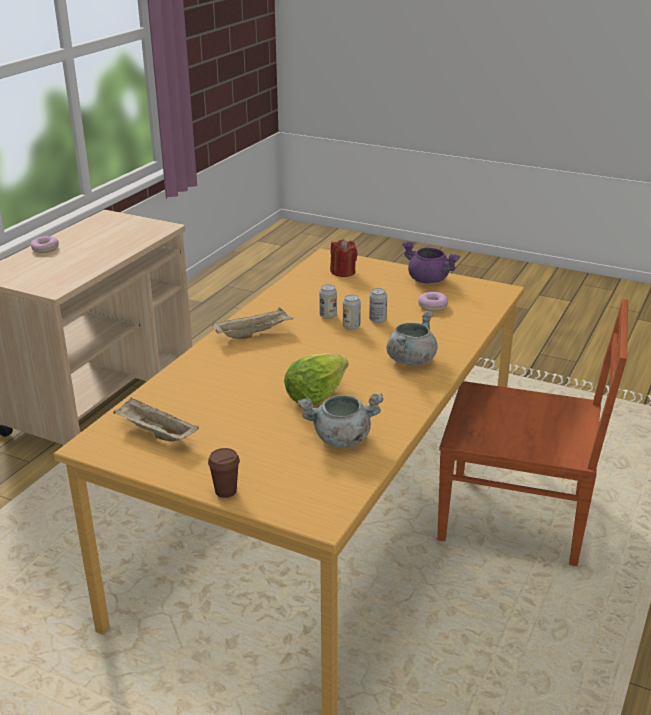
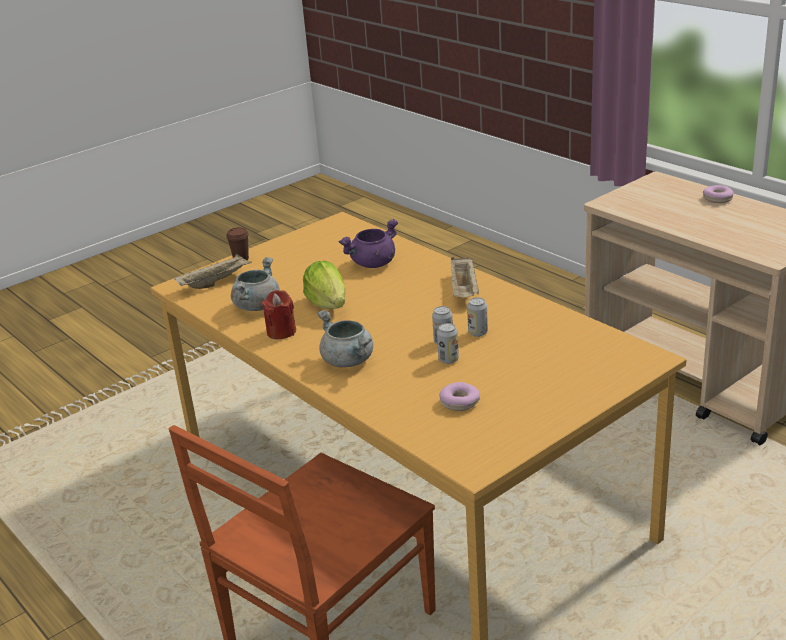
camera: 115 degrees right, 0 degrees up
(155, 433) = (333, 241): beige tray -> beige tray (215, 282)
(343, 272) = (594, 361): red candle -> red candle (281, 332)
(429, 280) = (536, 418): purple cooking pot -> purple cooking pot (373, 264)

